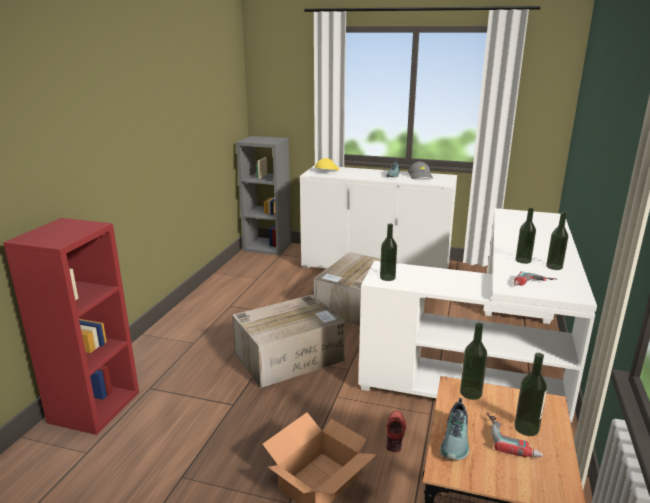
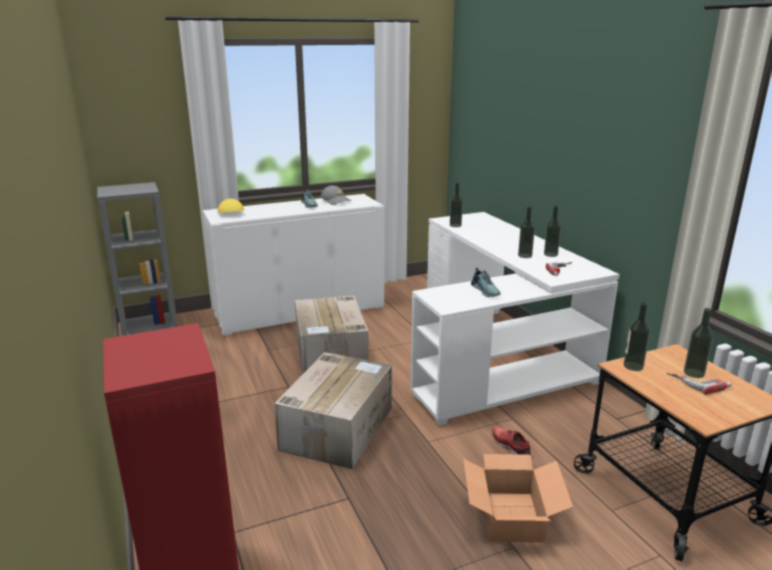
camera: 40 degrees left, 0 degrees up
(387, 277) = (450, 301): bottle -> bottle (455, 225)
(456, 440) = (679, 400): shoe -> shoe (486, 291)

